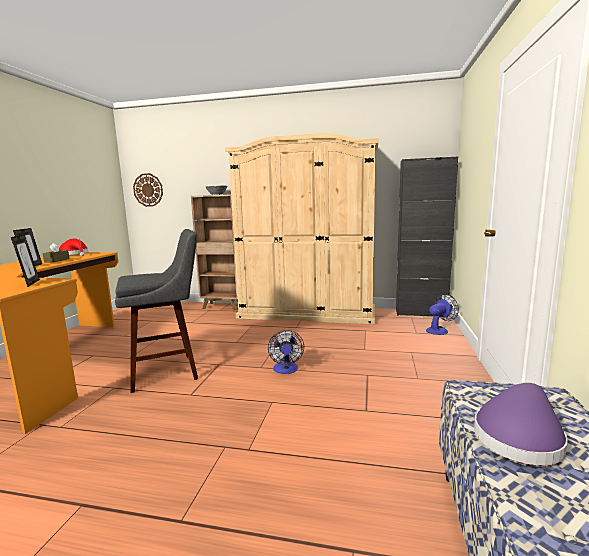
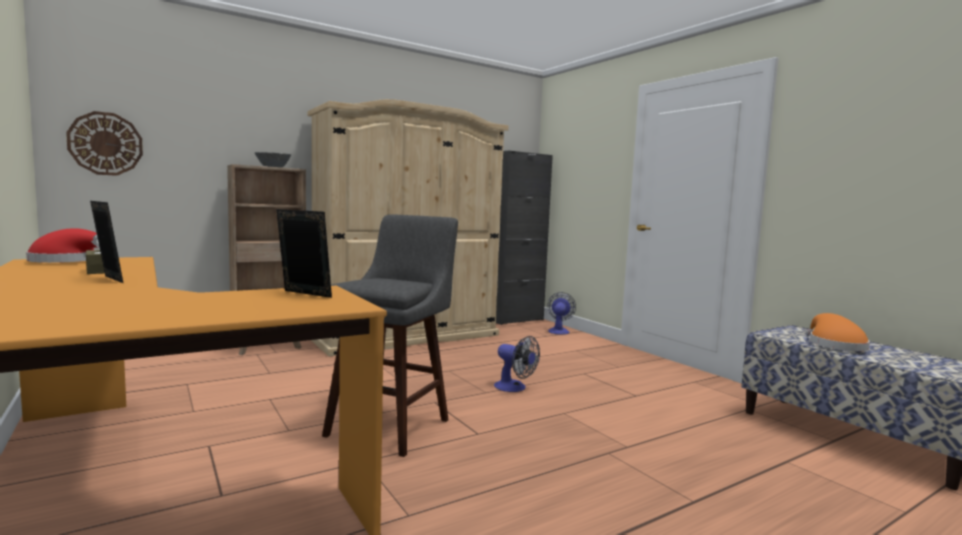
camera: 45 degrees left, 5 degrees down
(518, 436) = (834, 345): purple hat -> orange hat

